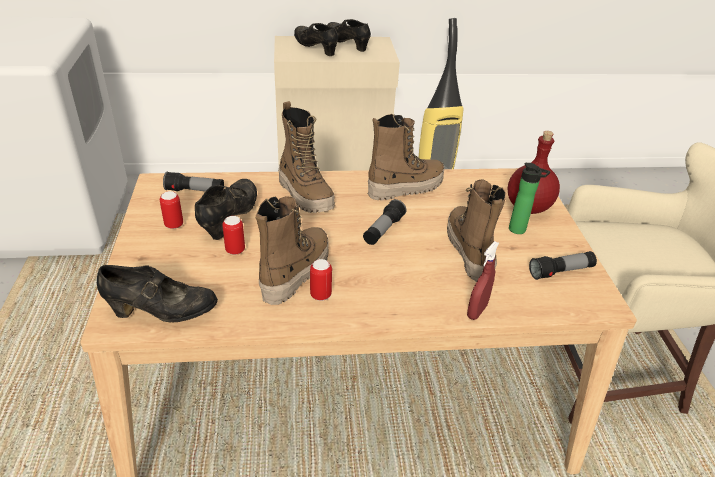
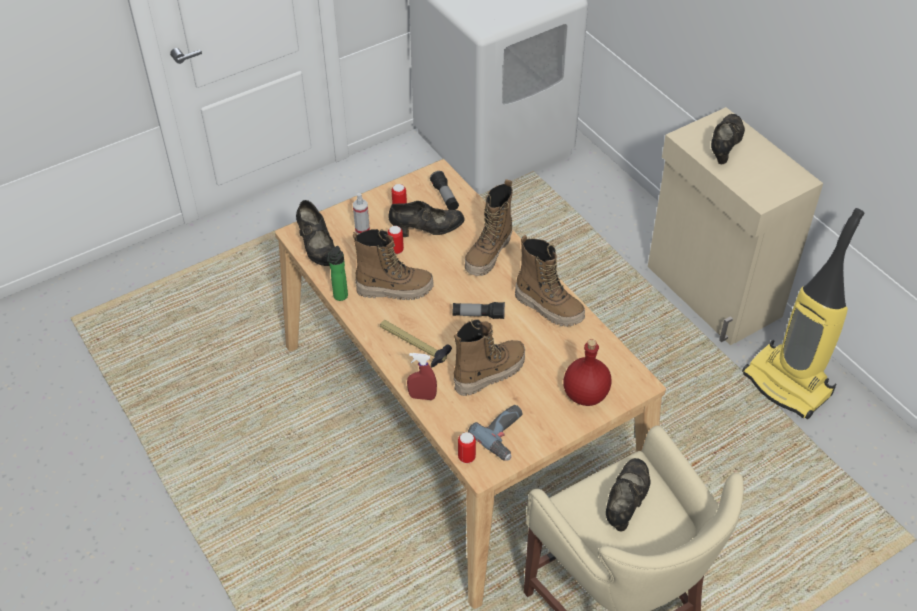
camera: 65 degrees right, 10 degrees up
(173, 263) = (362, 229): none -> spray bottle
(320, 295) = (382, 311): can -> can (466, 457)
(347, 45) = (761, 162): black shoe -> black shoe (626, 503)
(391, 290) = (413, 344): none -> hammer
(519, 230) = (544, 397): bottle -> bottle (340, 297)
(561, 272) = (505, 435): flashlight -> power drill

